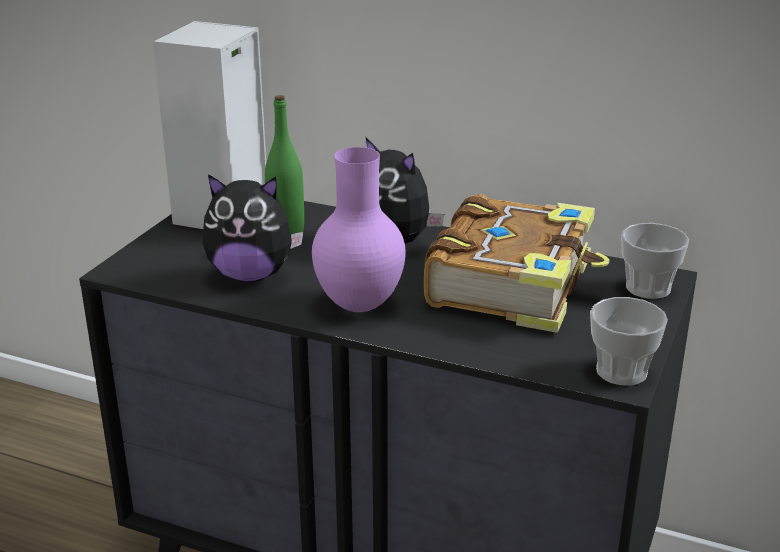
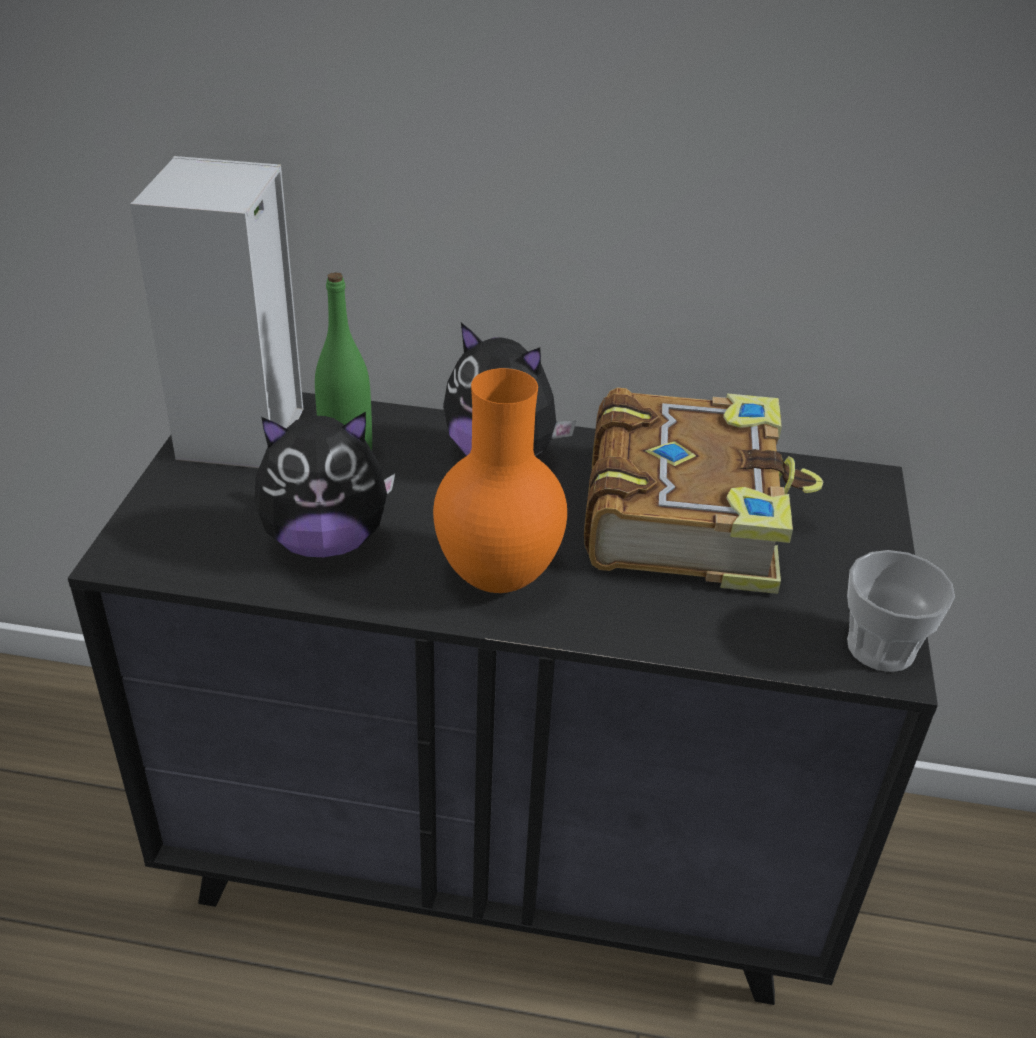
camera: 15 degrees left, 10 degrees up
(358, 304) = (495, 577): purple vase -> orange vase
(648, 288) = (855, 501): cup -> none

